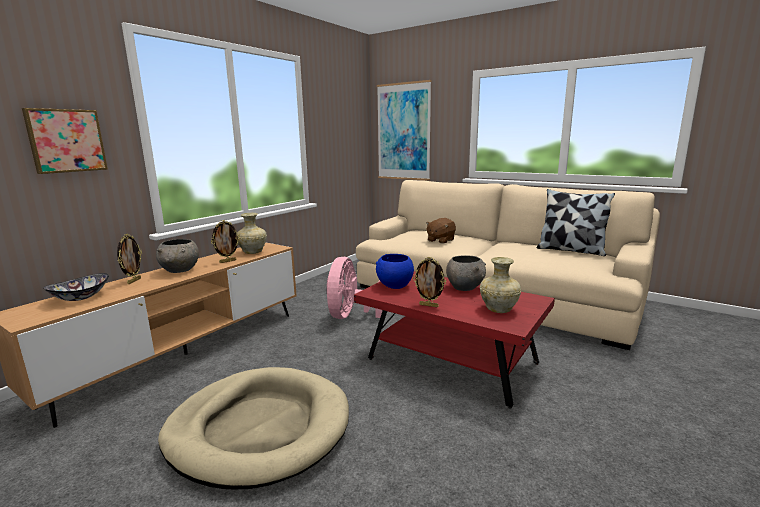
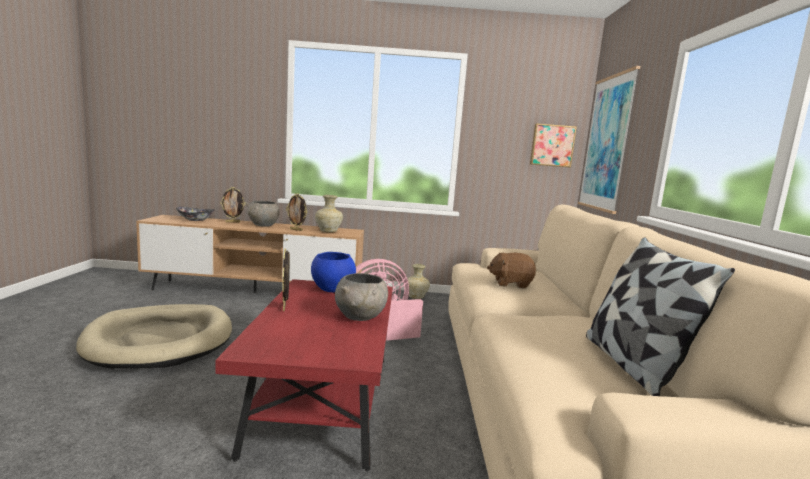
camera: 55 degrees right, 5 degrees down
(66, 141) = (237, 122): picture -> picture (552, 145)
(499, 309) = (300, 340): beige vase -> beige vase (416, 297)

